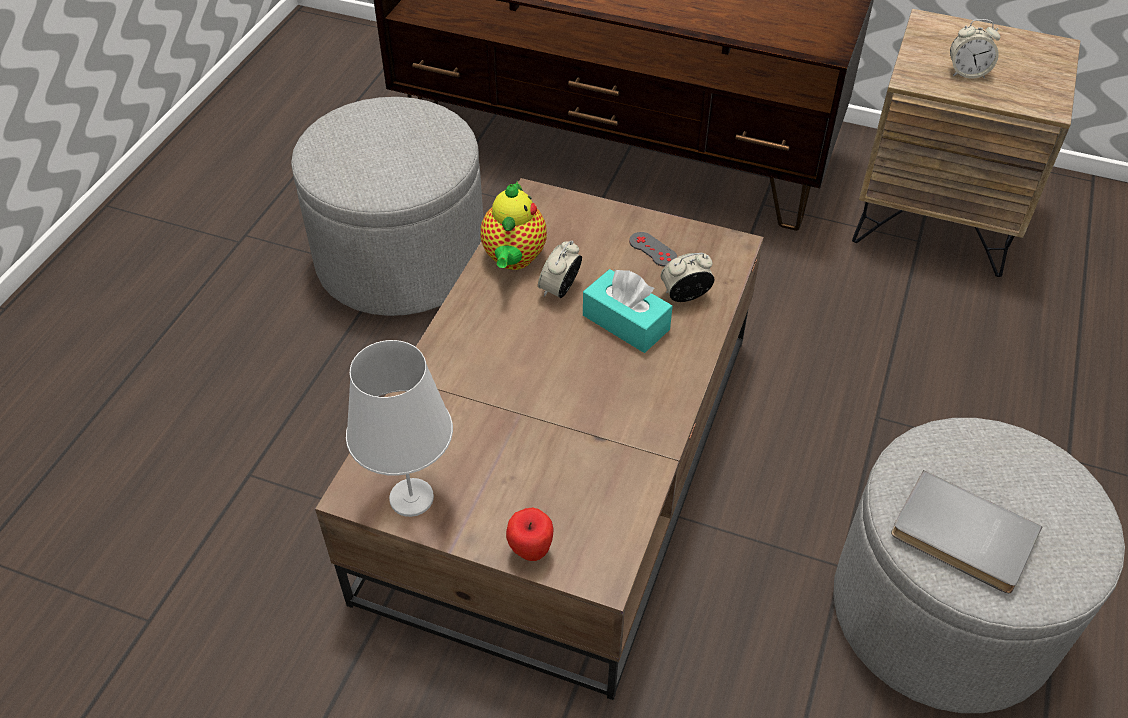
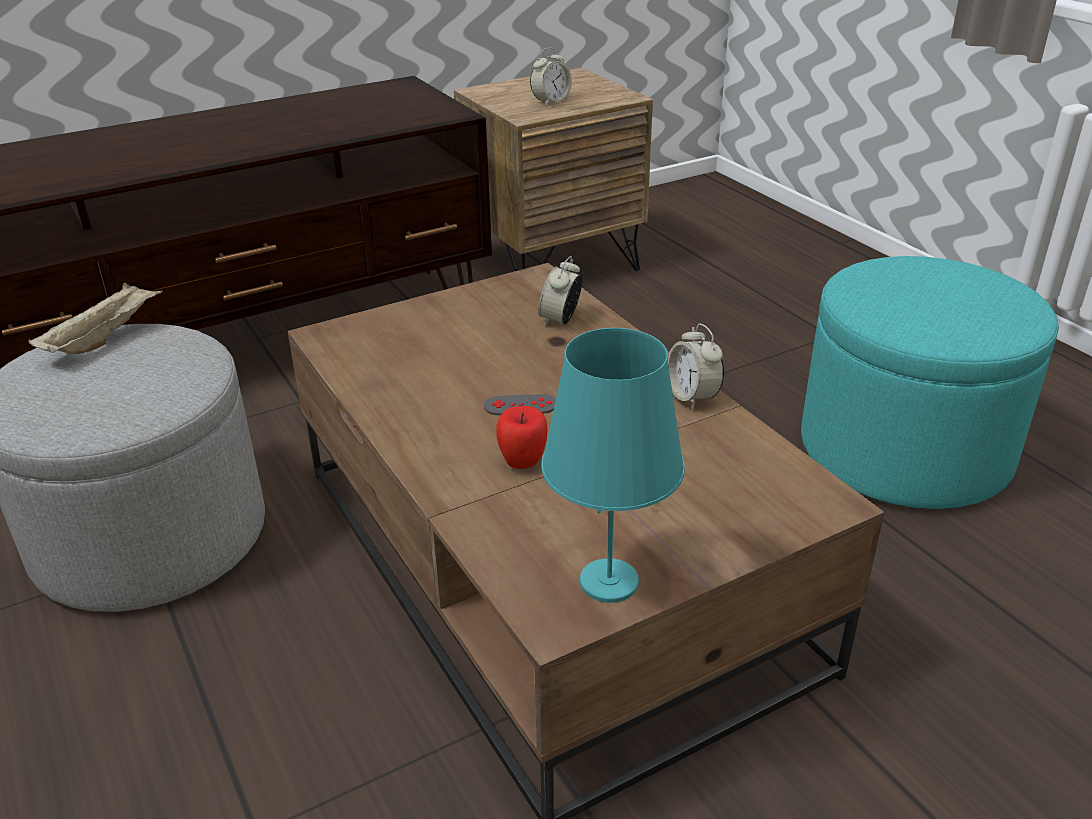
camera: 50 degrees left, 15 degrees down
(412, 497) = (609, 581): white table lamp -> turquoise table lamp
(418, 114) = (104, 338): none -> beige tray
(513, 259) = (383, 379): teapot -> none
(531, 552) = (763, 533): apple -> apple (522, 464)
(560, 289) = (460, 372): alarm clock -> alarm clock (692, 396)
(626, 322) = (549, 359): turquoise tissue box -> none
(653, 249) = (485, 310): grey game controller -> grey game controller (520, 405)
(942, 611) = (904, 450): grey ottoman -> turquoise ottoman
(961, 537) = (955, 319): grey book -> none

